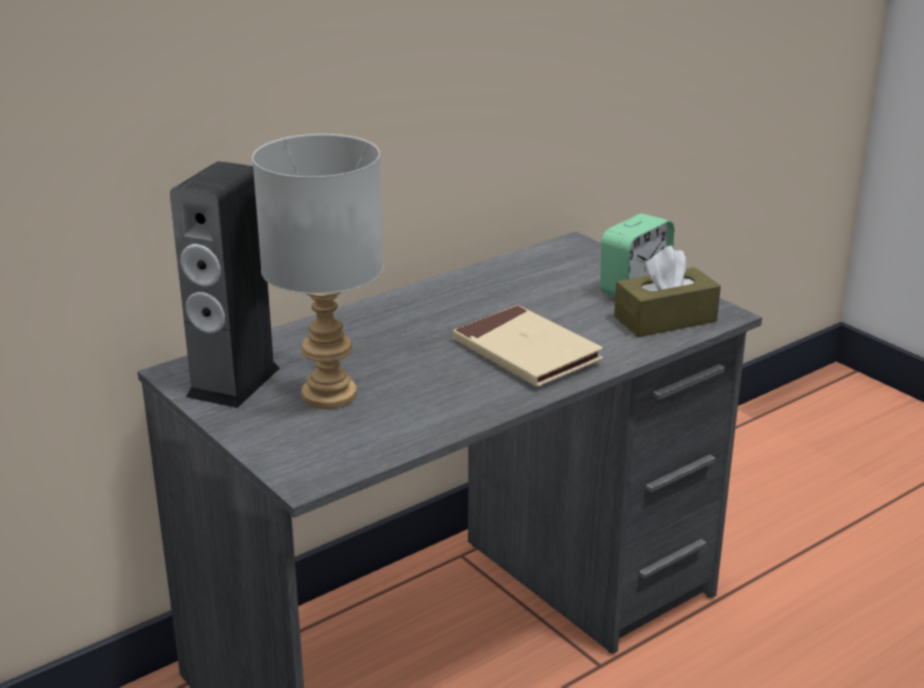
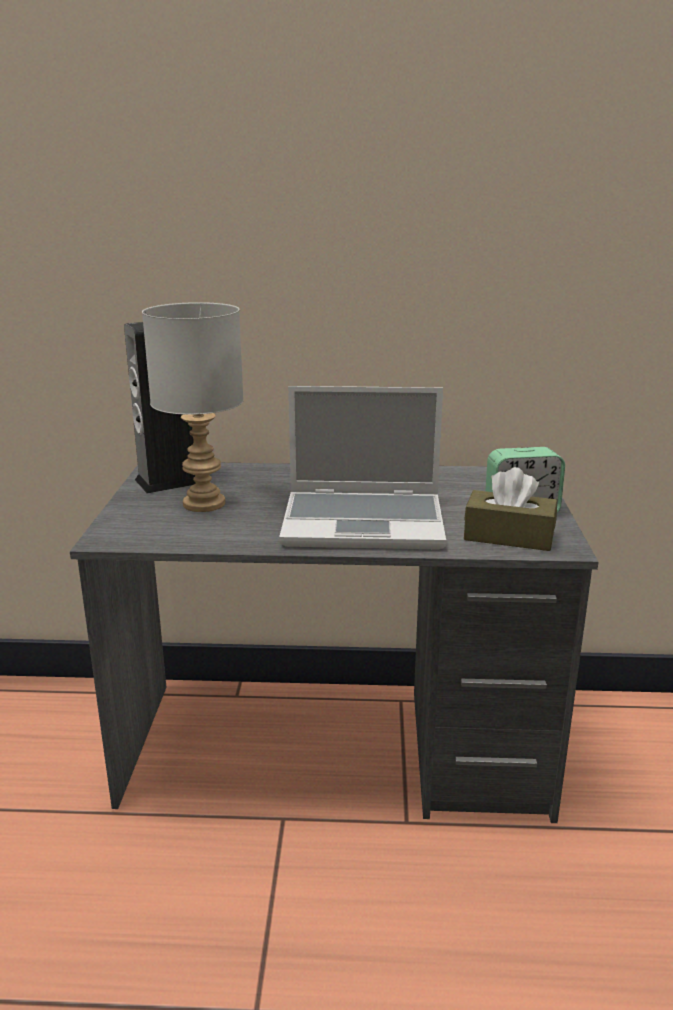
camera: 40 degrees right, 5 degrees down
(526, 352) = (365, 522): beige book -> laptop

